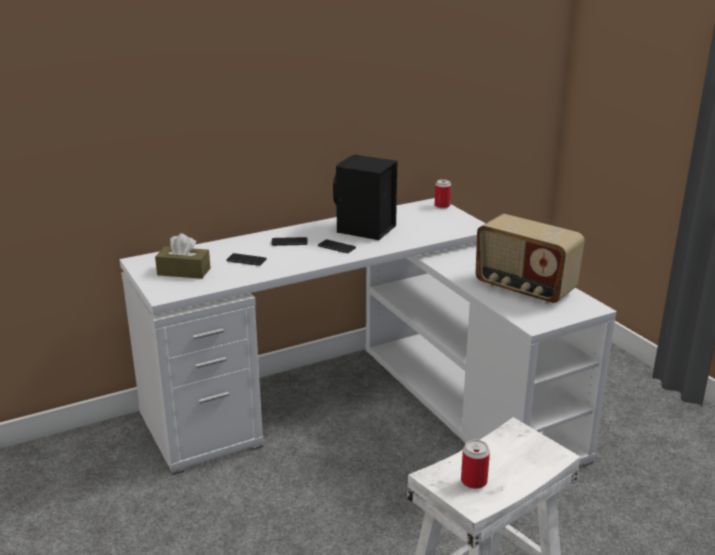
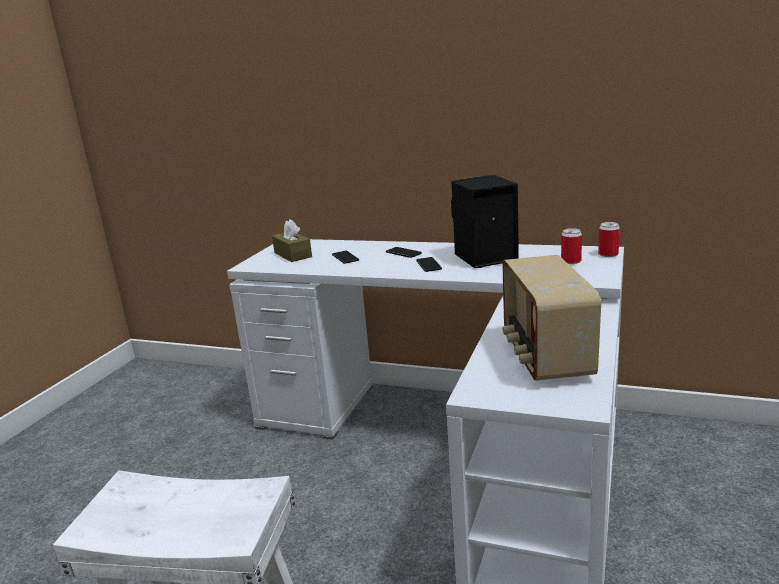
camera: 50 degrees right, 5 degrees down
(474, 481) = (138, 510): can -> can (571, 261)

